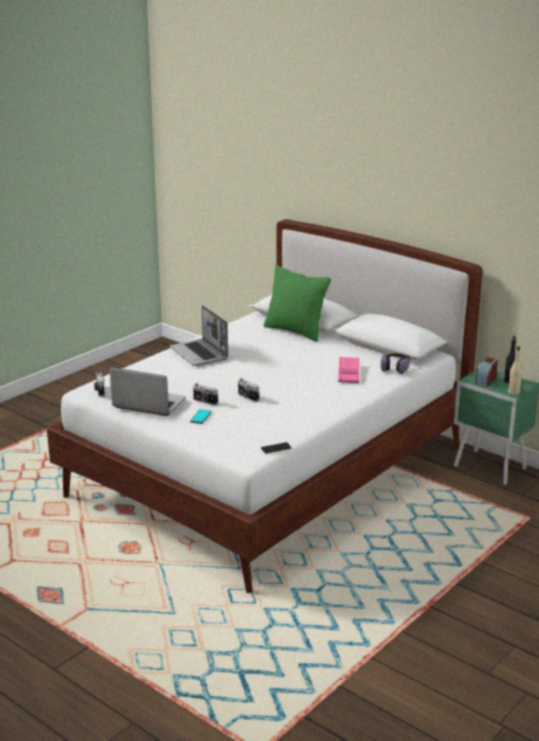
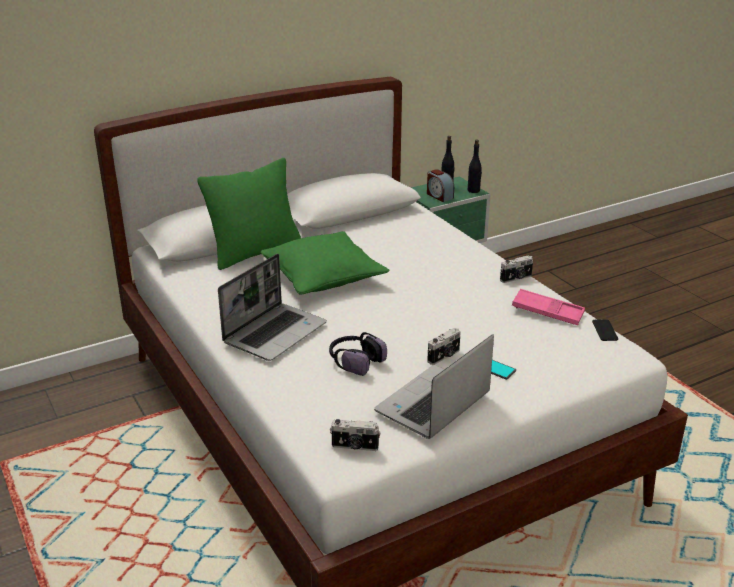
camera: 70 degrees left, 5 degrees up
(200, 354) = (275, 333): laptop -> laptop turned 45 degrees counterclockwise
(248, 397) = (445, 323): camera -> camera (516, 278)
(279, 355) = (323, 277): none -> green pillow
(348, 373) = (412, 247): pink tray -> pink tray (547, 312)
(395, 368) = (415, 220): headphones -> headphones (355, 361)
(513, 392) = (473, 190): beige bottle -> black bottle

